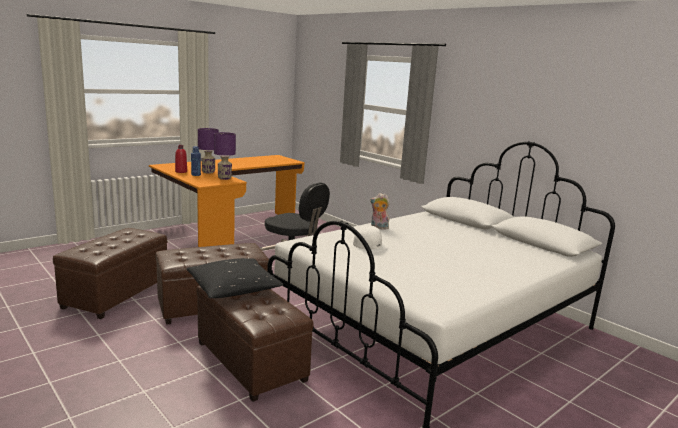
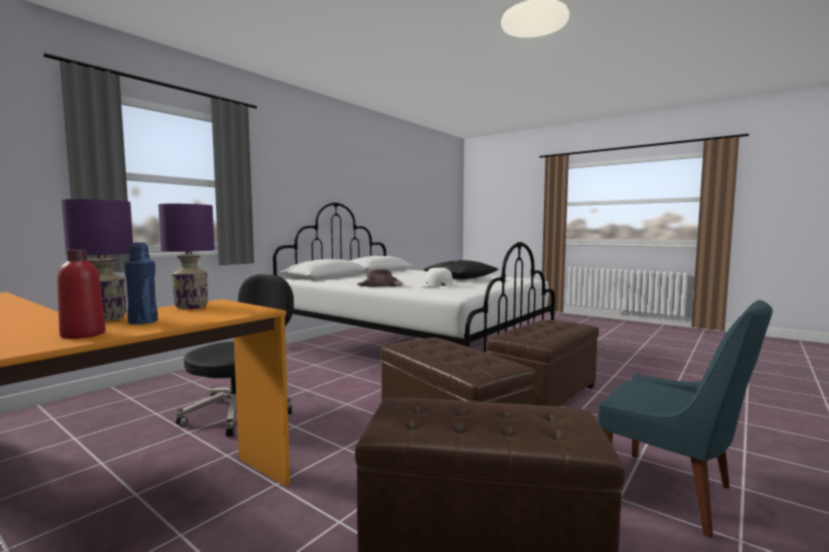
camera: 100 degrees left, 10 degrees down
(80, 353) = (672, 493): none -> blue chair
(233, 288) = (536, 335): black pillow -> black pillow (460, 278)
(378, 227) = (379, 285): plush toy -> brown hat

